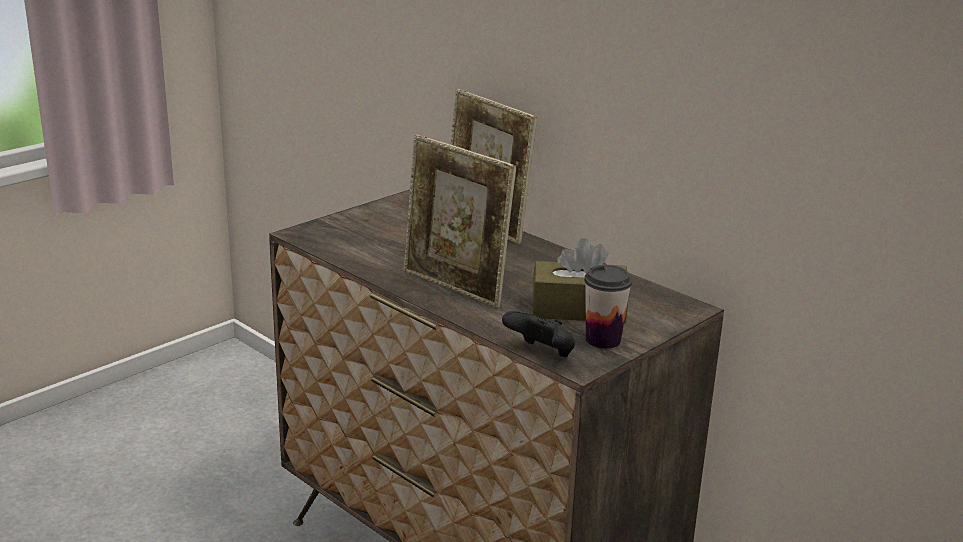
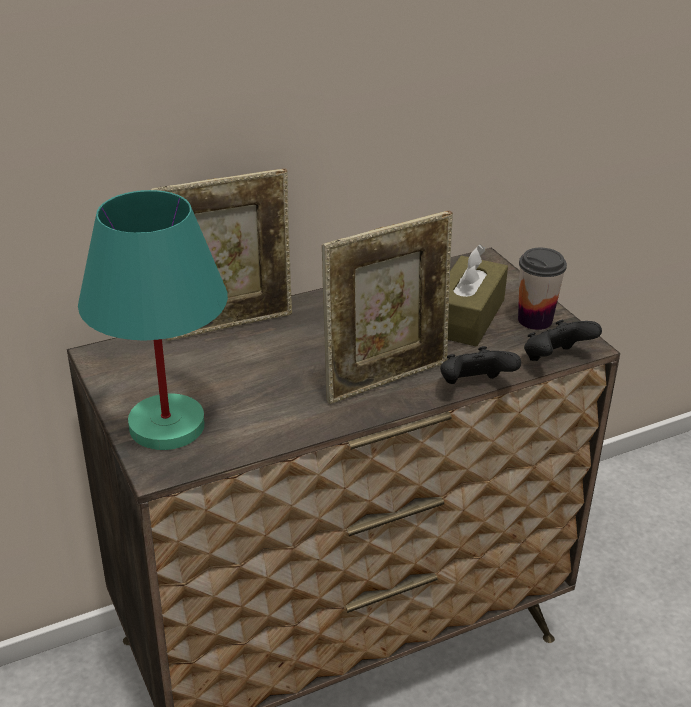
camera: 70 degrees left, 10 degrees up
(346, 228) = (166, 425): none -> turquoise table lamp
(469, 322) = (474, 386): none -> black game controller

